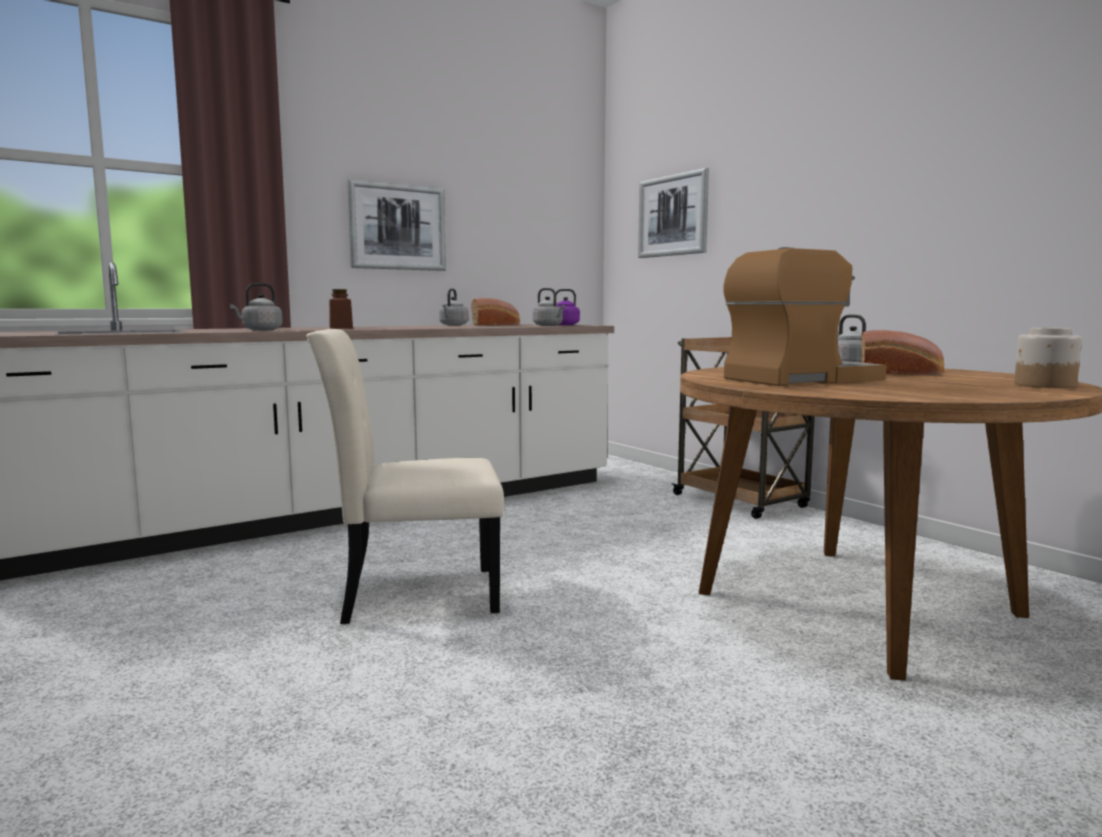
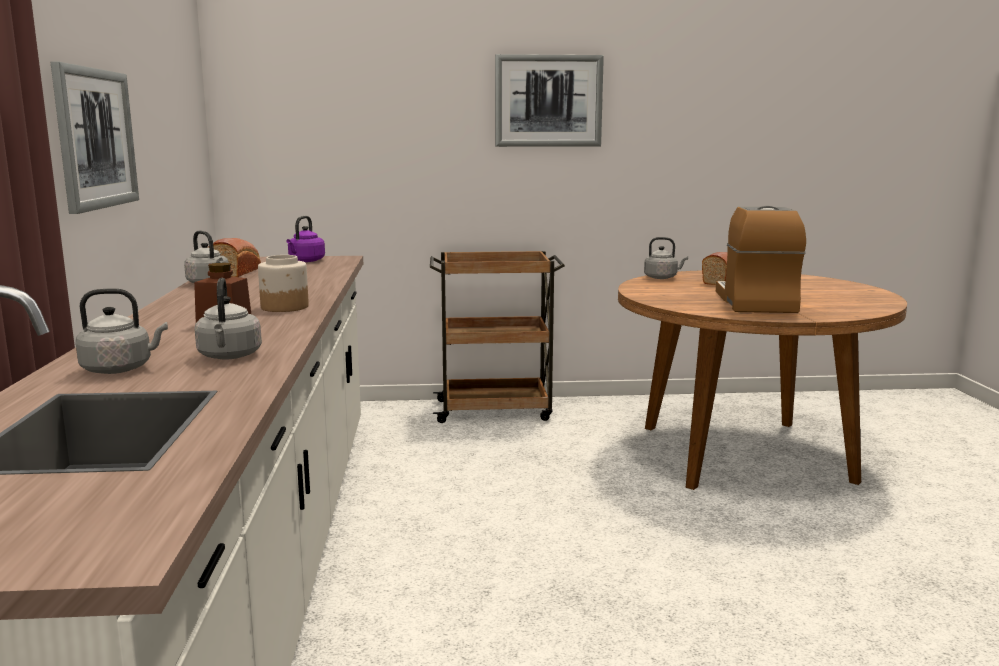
camera: 60 degrees left, 5 degrees up
(412, 595) = (600, 605): beige chair -> none
(549, 325) = (326, 267): grey kettle -> grey kettle (120, 369)
(673, 215) = (340, 117): picture -> picture (548, 101)
(1044, 385) = (825, 282): jar -> jar (284, 307)

